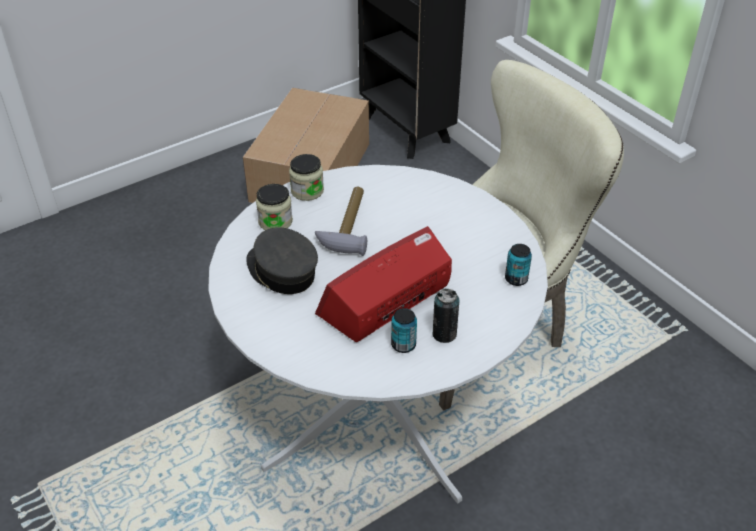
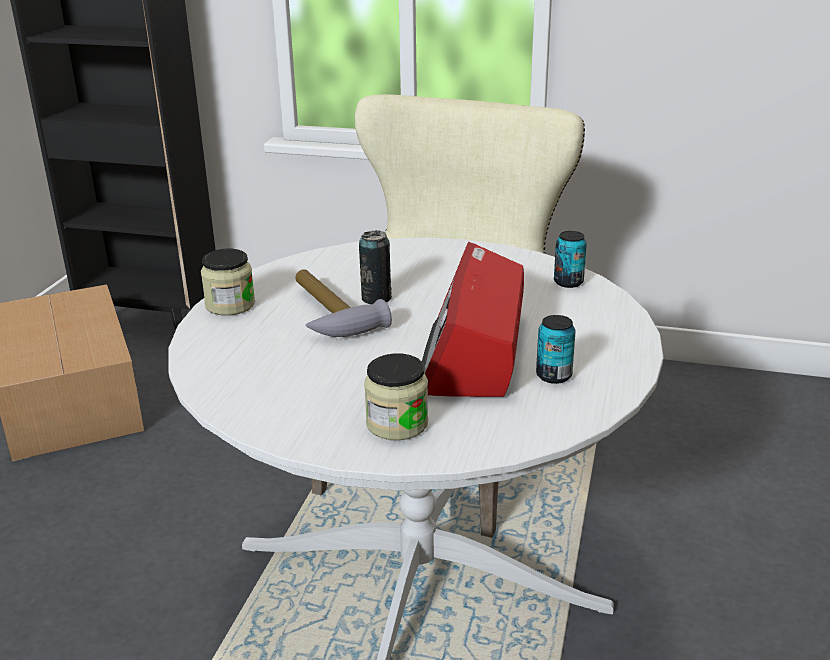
camera: 40 degrees left, 15 degrees down
(275, 221) = (230, 344): jar -> jar (397, 424)
(281, 271) = (310, 381): grey cap -> none
(444, 334) = (577, 348): can -> can (376, 298)

